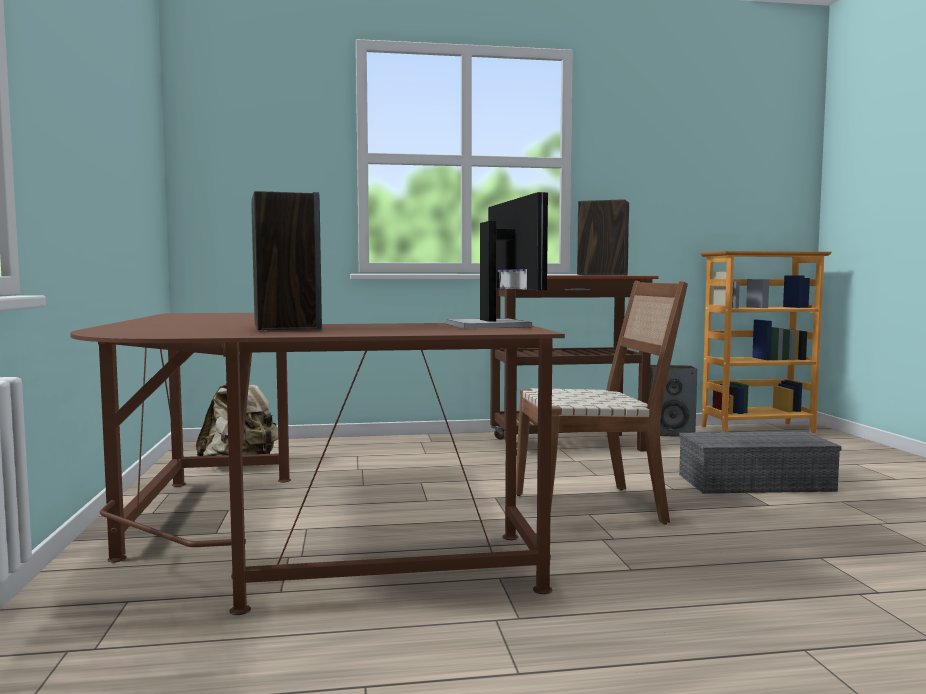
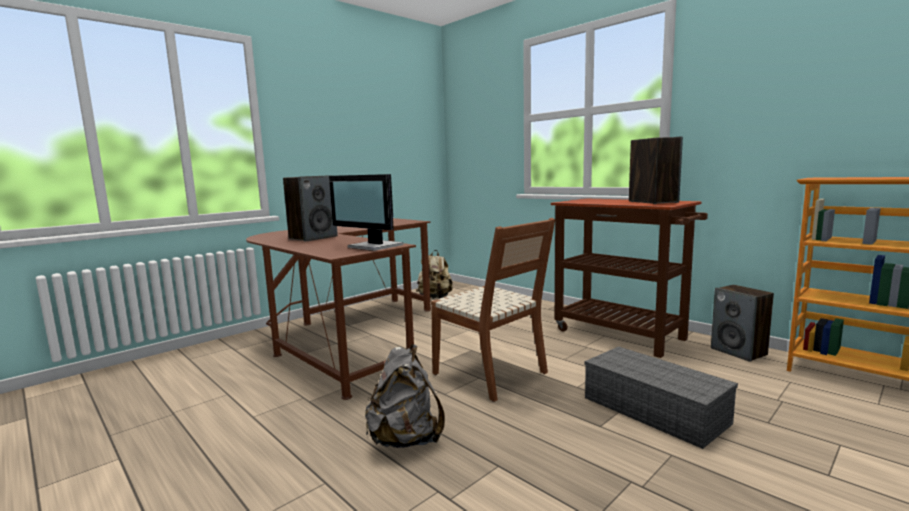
camera: 55 degrees right, 5 degrees up
(491, 325) = (374, 246): monitor -> monitor turned 90 degrees clockwise
(722, 583) = (405, 439): none -> grey backpack

